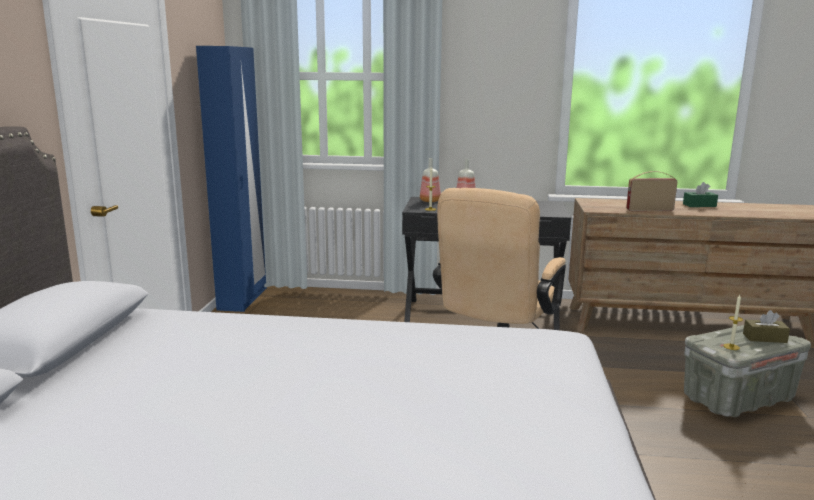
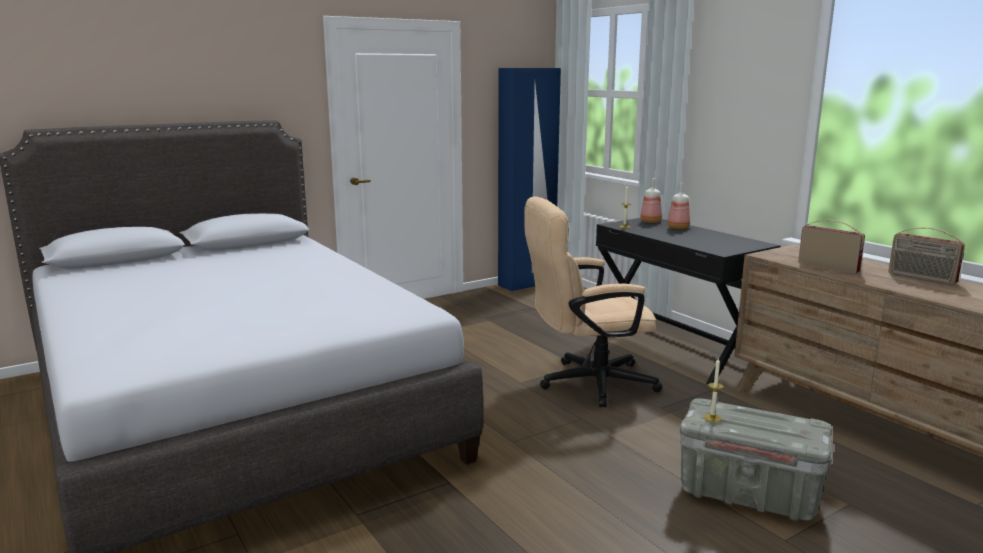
camera: 50 degrees right, 0 degrees up
(699, 205) = (921, 279): green tissue box -> radio
(764, 338) = (775, 429): brown tissue box -> none

